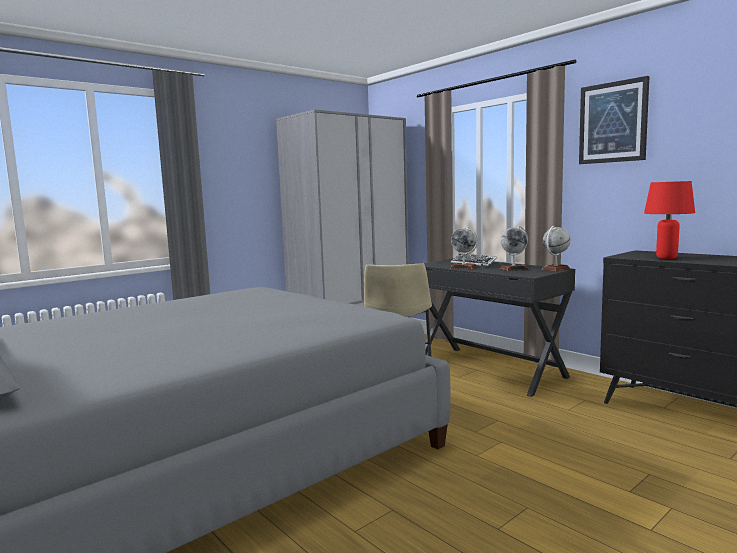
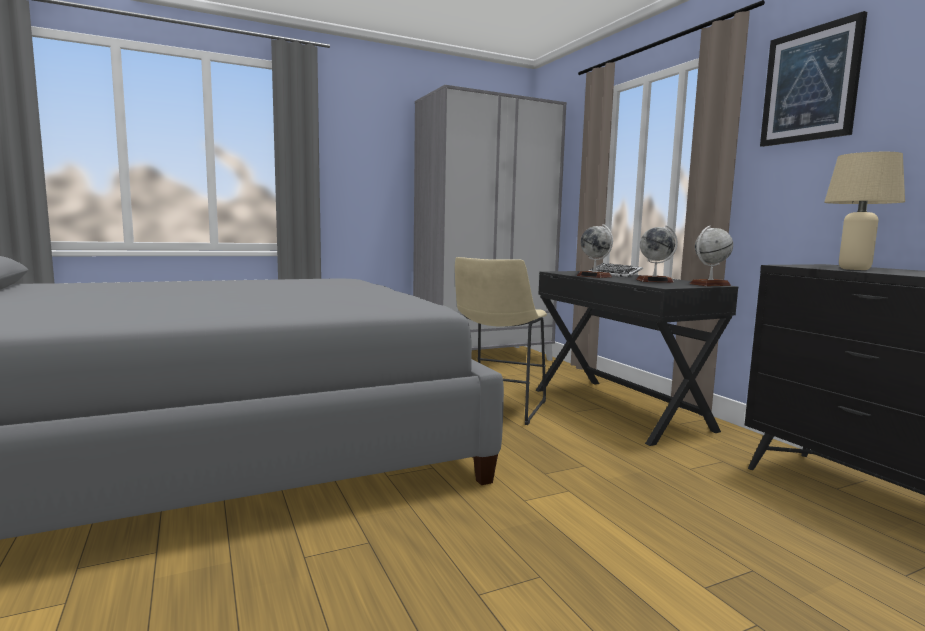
camera: 15 degrees right, 0 degrees up
(667, 258) = (855, 269): red table lamp -> beige table lamp

